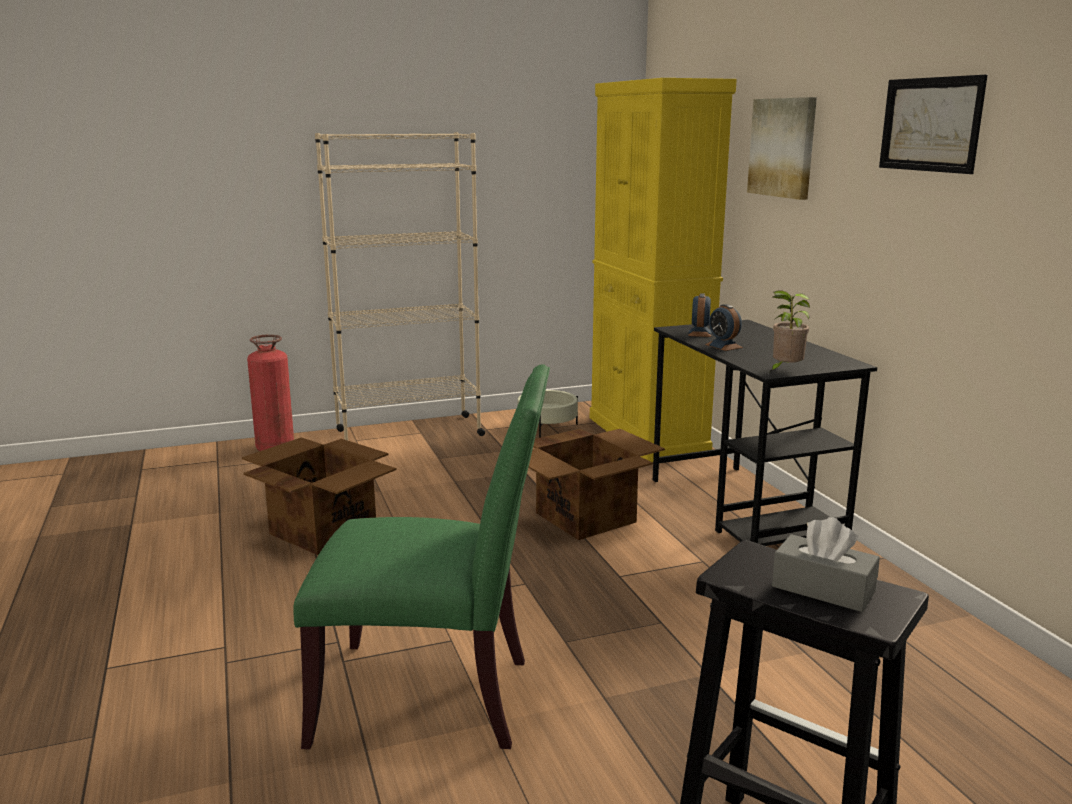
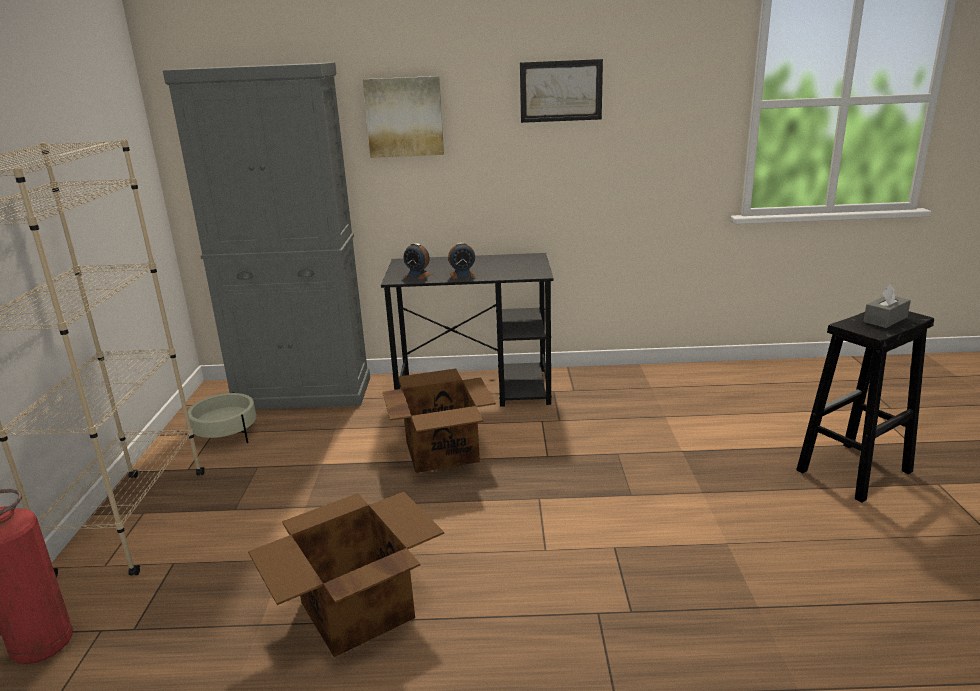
camera: 70 degrees left, 5 degrees up
(434, 698) = (693, 565): green chair -> none
(647, 435) = (303, 393): yellow cabinet -> grey cabinet
(785, 370) = (538, 271): potted plant -> none

